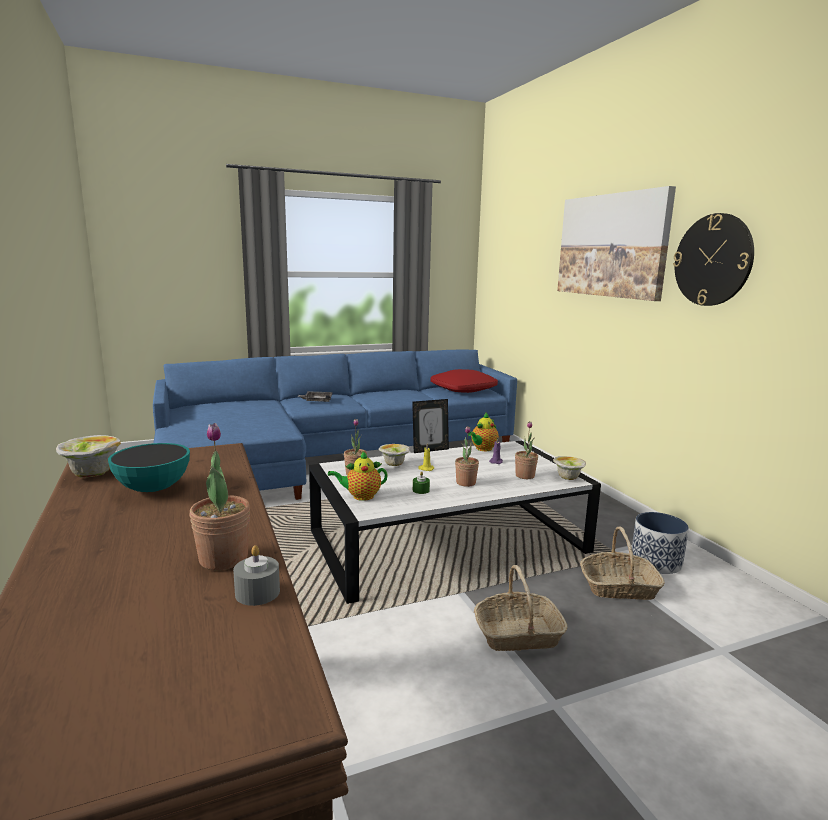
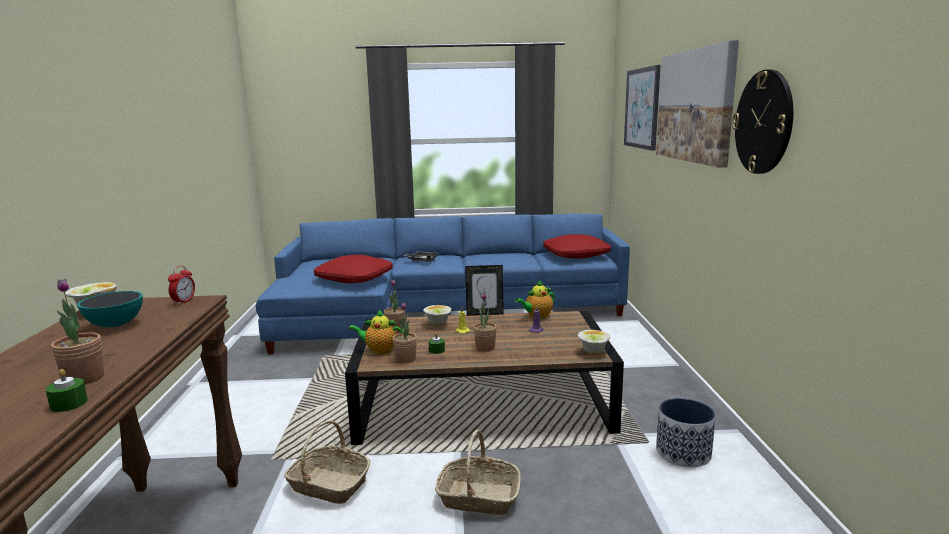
camera: 20 degrees right, 0 degrees up
(201, 454) = (184, 301): none -> alarm clock
(257, 592) = (69, 404): grey candle -> green candle
(260, 422) = (355, 278): none -> red pillow
(448, 541) = (483, 403): white coffee table -> brown coffee table
(525, 476) = (550, 346): potted plant -> potted plant (406, 359)
(528, 248) = (642, 108): none -> picture
(619, 587) = (618, 471): basket -> basket (328, 485)

